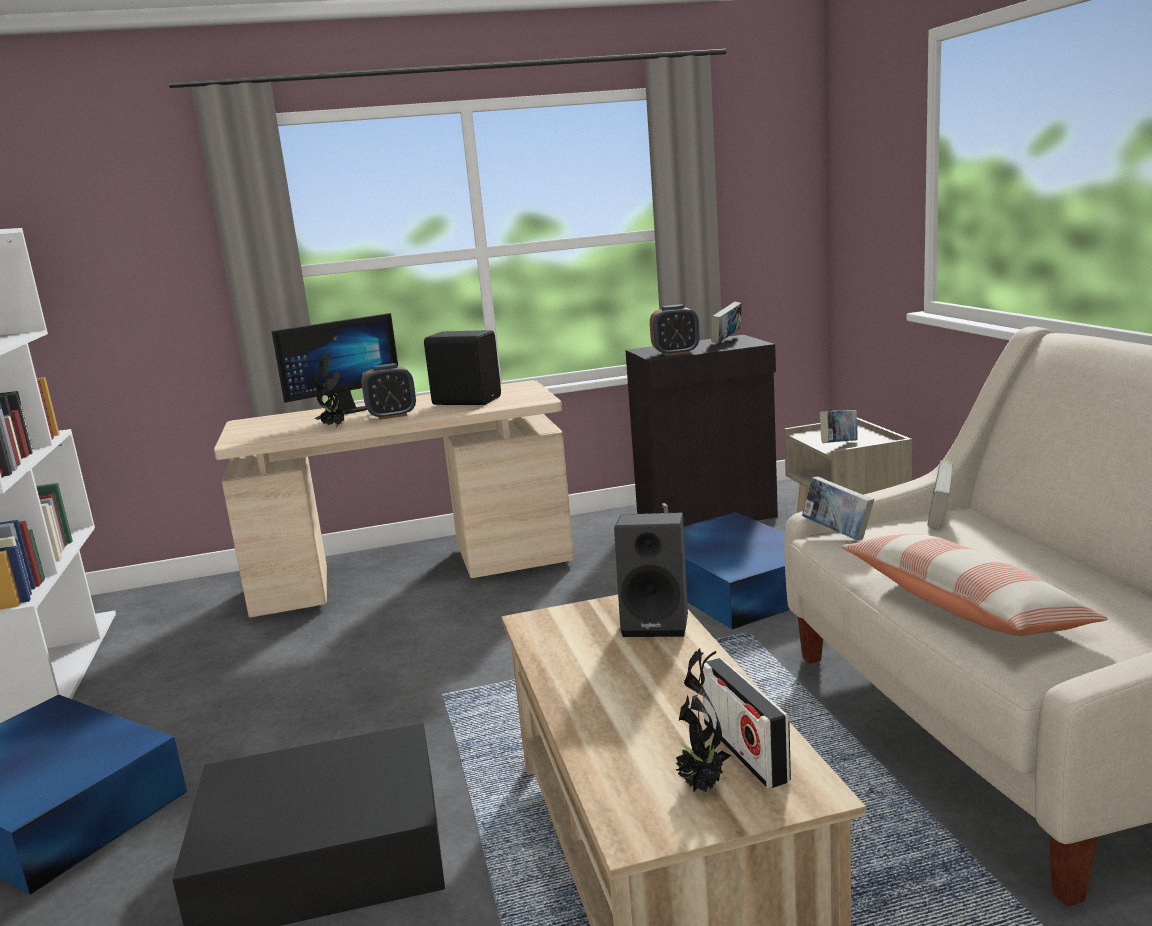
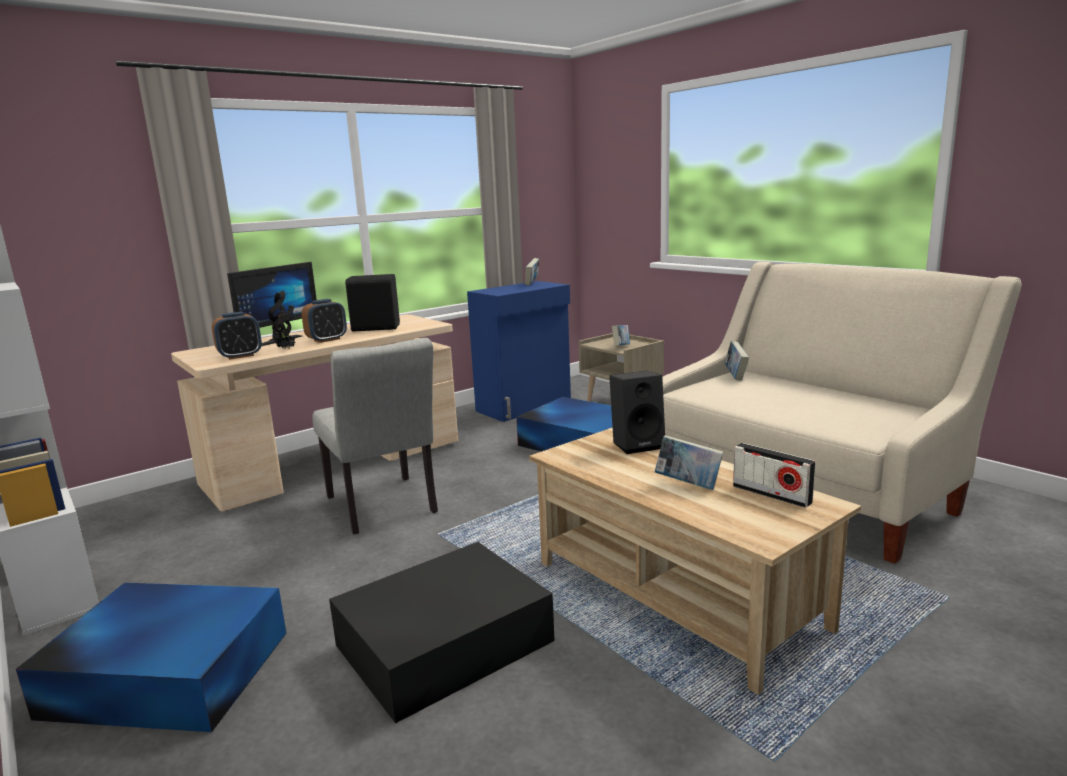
camera: 25 degrees left, 0 degrees up
(415, 644) = (384, 508): none -> grey chair
(675, 353) = (509, 291): alarm clock -> alarm clock (240, 356)
(702, 786) = (770, 513): potted plant -> none
(708, 517) = (525, 406): black cabinet -> blue cabinet
(837, 533) = (688, 388): book -> book (688, 485)
(962, 606) = (799, 413): pillow -> none

